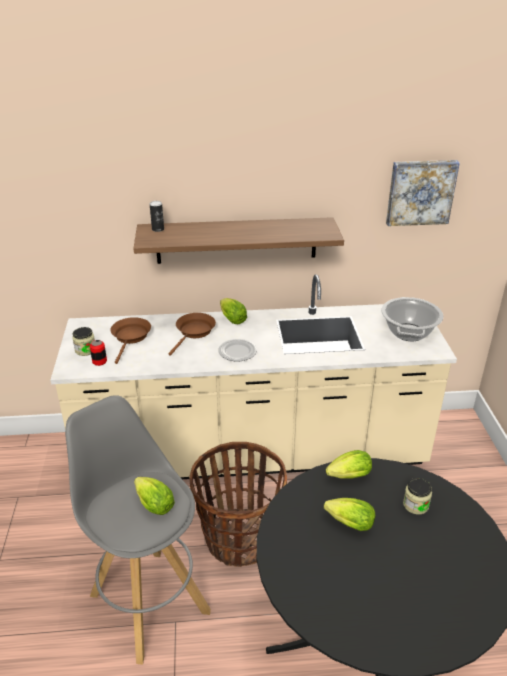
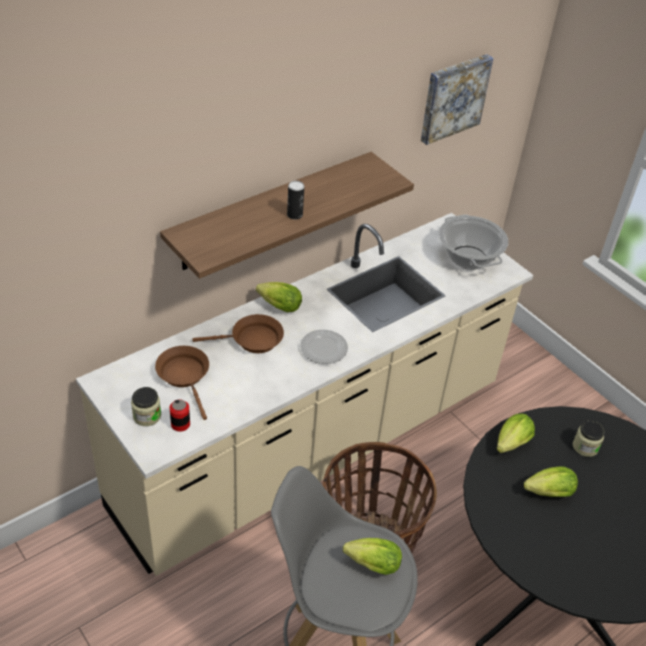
camera: 35 degrees left, 10 degrees up
(158, 229) = (196, 232): can -> can (294, 215)
(194, 332) = (252, 340): brown frying pan -> brown frying pan turned 90 degrees clockwise

